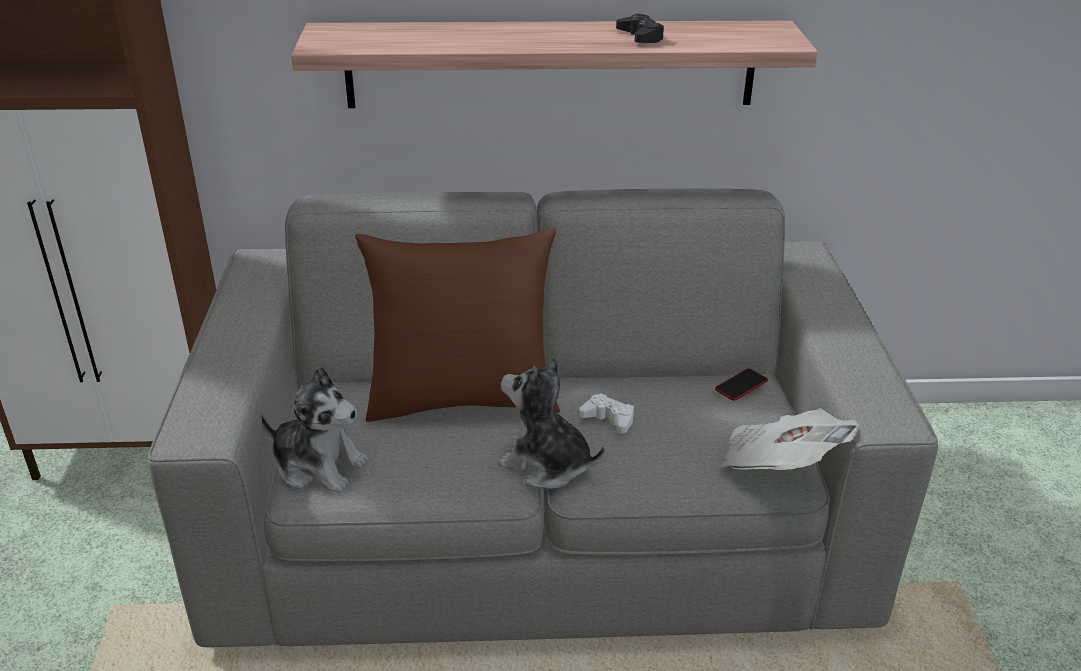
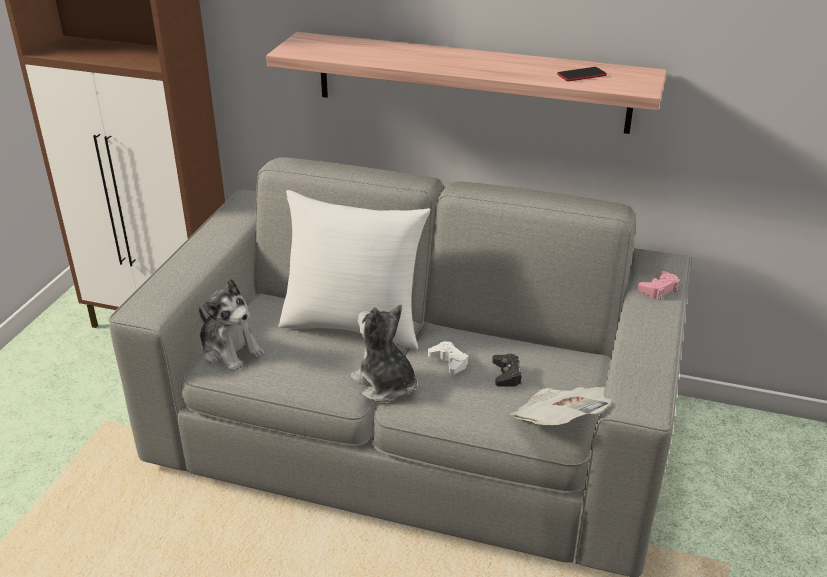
camera: 20 degrees right, 0 degrees up
(462, 399) = (354, 325): brown pillow -> white pillow
(640, 36) = (527, 69): black game controller -> black game controller (507, 374)
(741, 385) = (570, 359): phone -> phone (581, 75)
(819, 283) = (659, 289): none -> pink game controller

